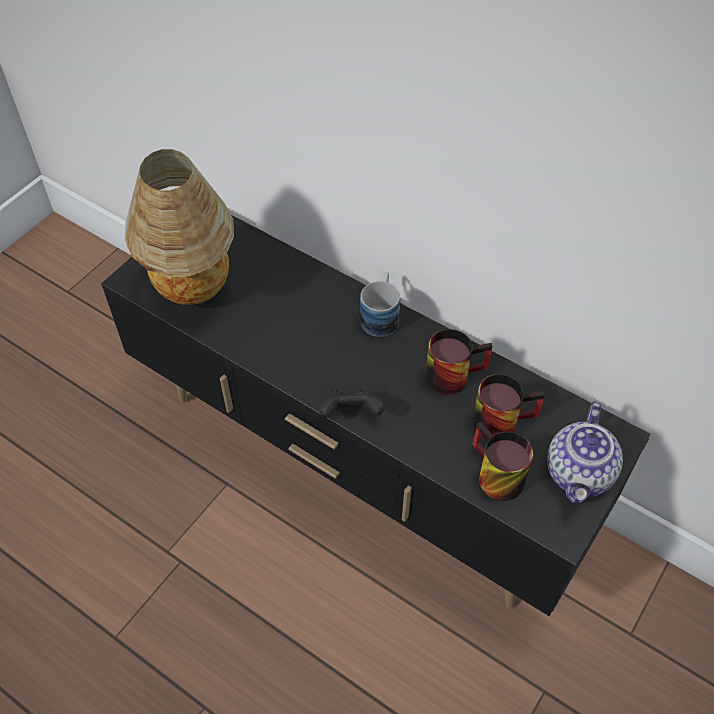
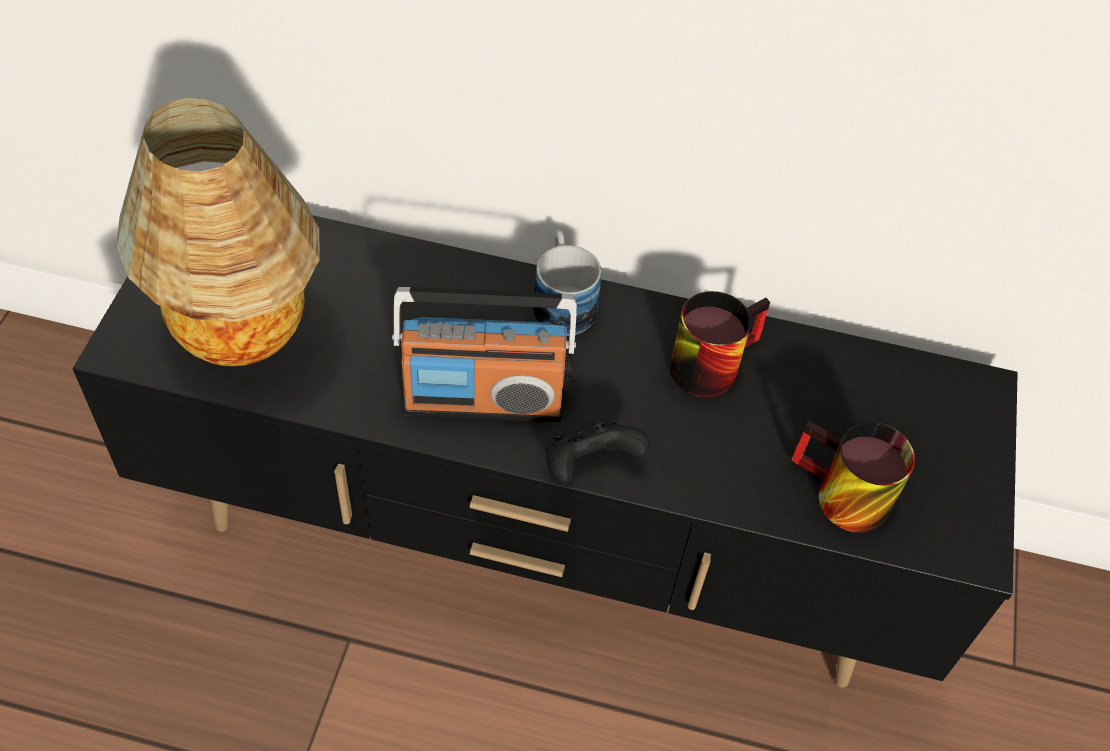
camera: 25 degrees left, 0 degrees up
(309, 359) = (483, 400): none -> radio
(501, 418) = (810, 408): mug -> none
(580, 474) = (954, 458): teapot -> none

